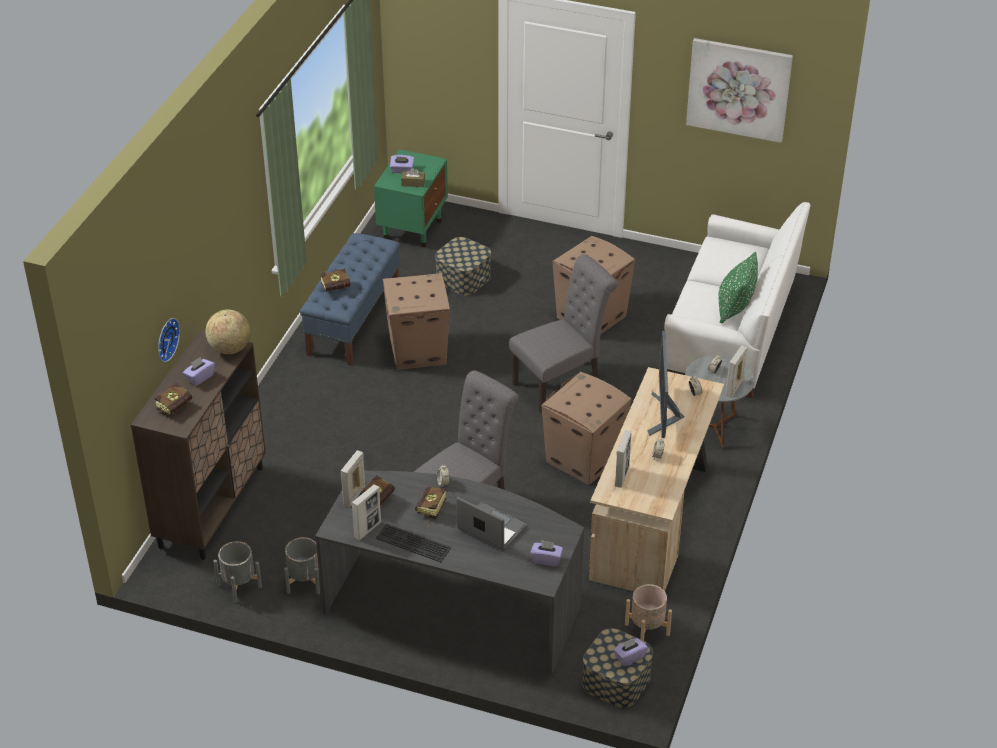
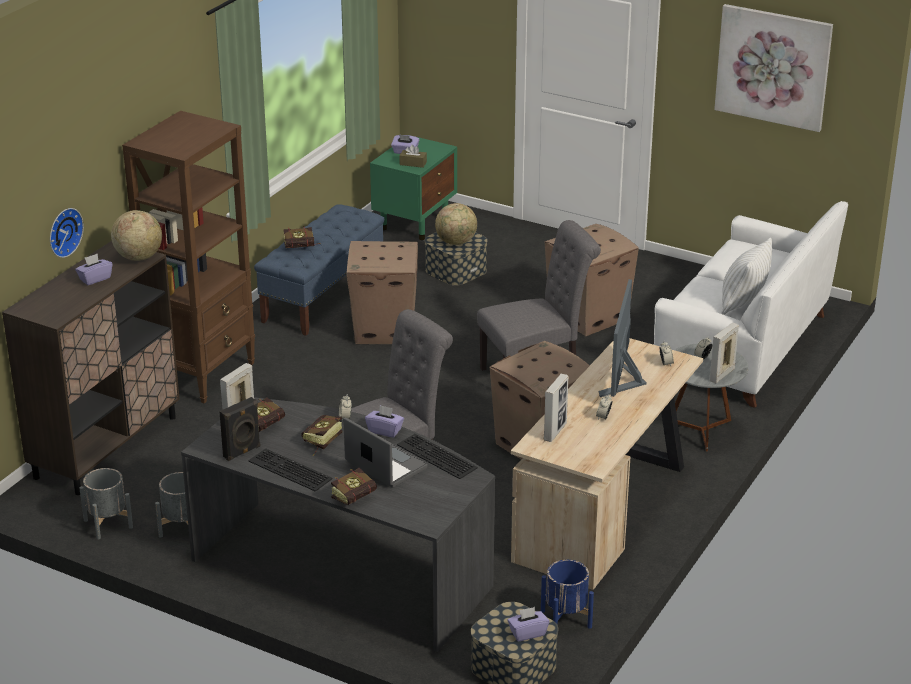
camera: 10 degrees right, 10 degrees down
(177, 405) = (60, 300): book -> book (357, 497)
(272, 418) = (203, 374): none -> brown bookcase
(367, 529) = (242, 452): picture frame -> black speaker
(464, 257) = (456, 242): none -> globe
(529, 514) = (435, 456): none -> keyboard
(546, 559) = (439, 501): purple tissue box -> purple tissue box (385, 430)
(647, 629) = (566, 619): beige planter -> blue planter
(735, 308) = (743, 302): green pillow -> white pillow

